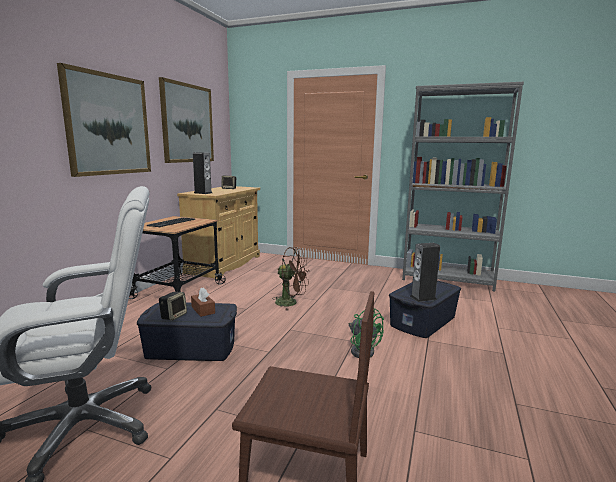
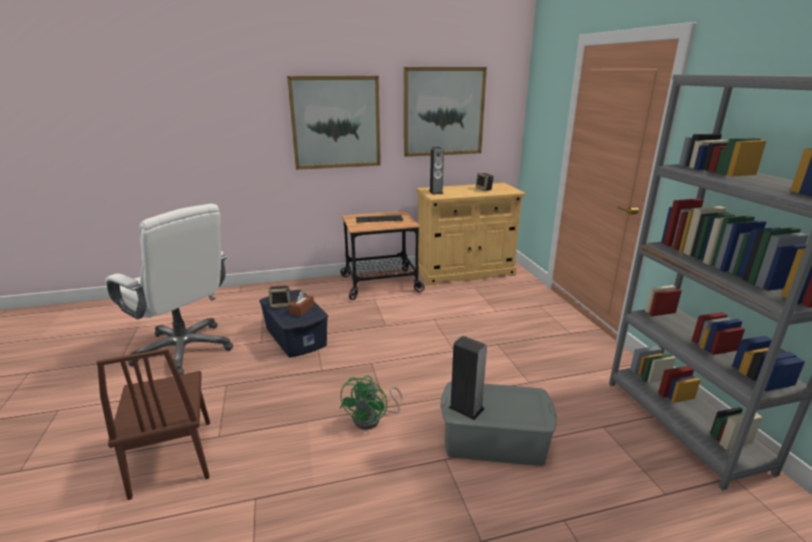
camera: 55 degrees right, 10 degrees up
(291, 303) = (427, 340): brown fan -> none
(423, 321) = (494, 441): blue storage box -> grey storage box

